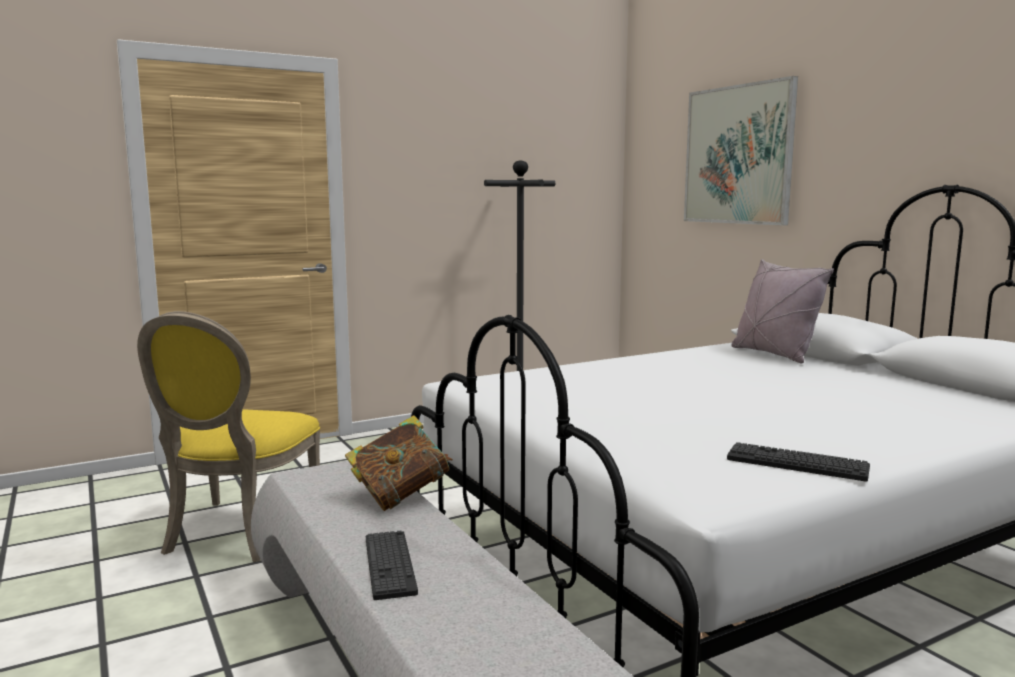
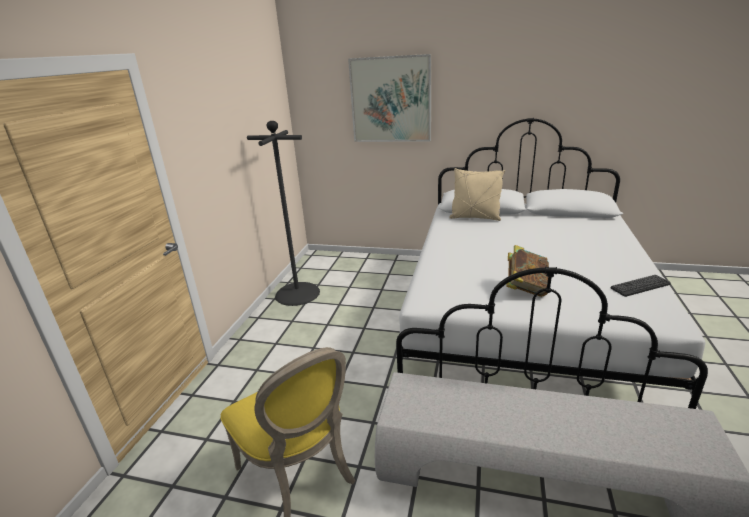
camera: 45 degrees left, 15 degrees up
(390, 565) = (564, 431): keyboard -> none
(400, 496) = (471, 389): book -> book (525, 288)
(774, 354) = (475, 217): purple pillow -> beige pillow

